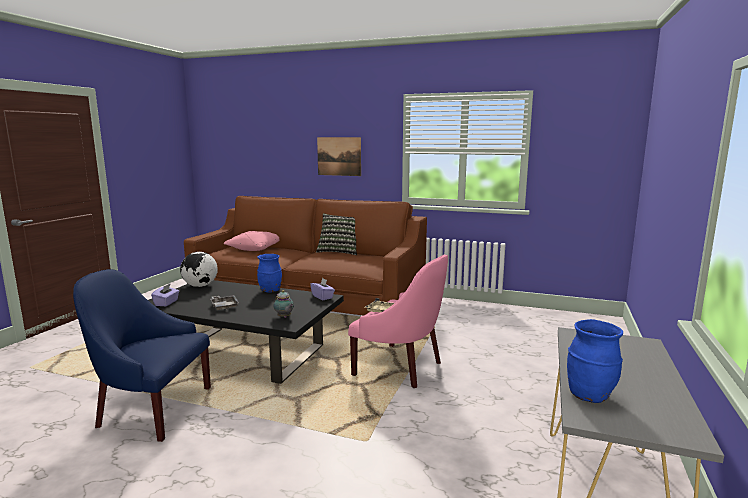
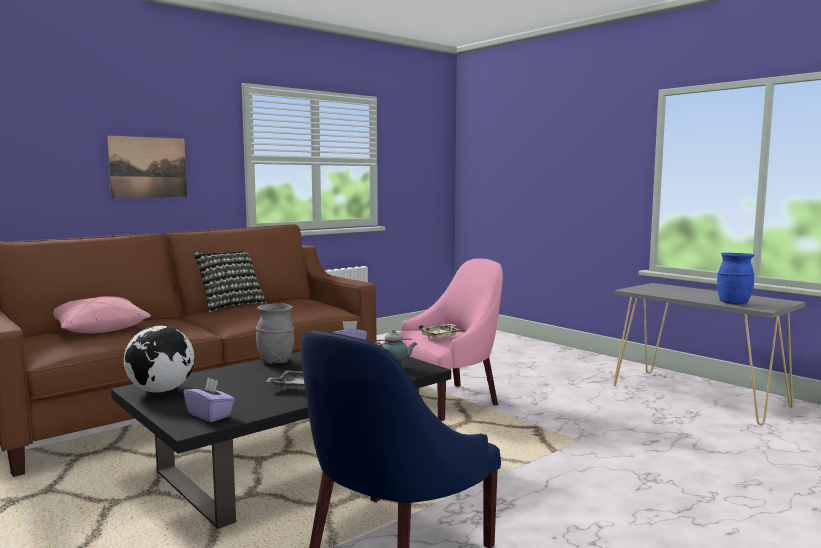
camera: 60 degrees left, 5 degrees down
(270, 291) = (276, 362): blue vase -> grey vase

